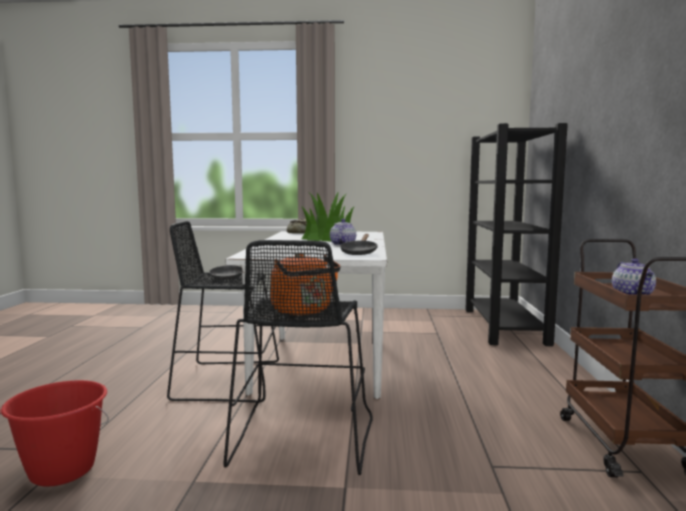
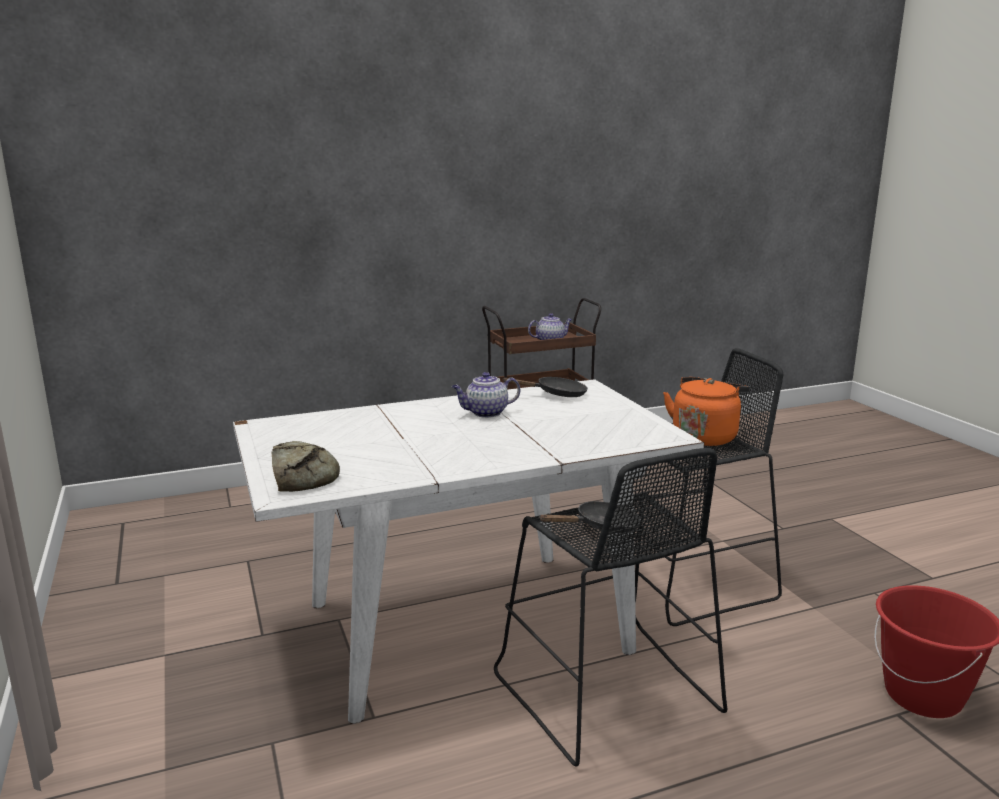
camera: 115 degrees left, 10 degrees up
(328, 238) = (407, 435): potted plant -> none
(504, 326) = (189, 514): black bookcase -> none

